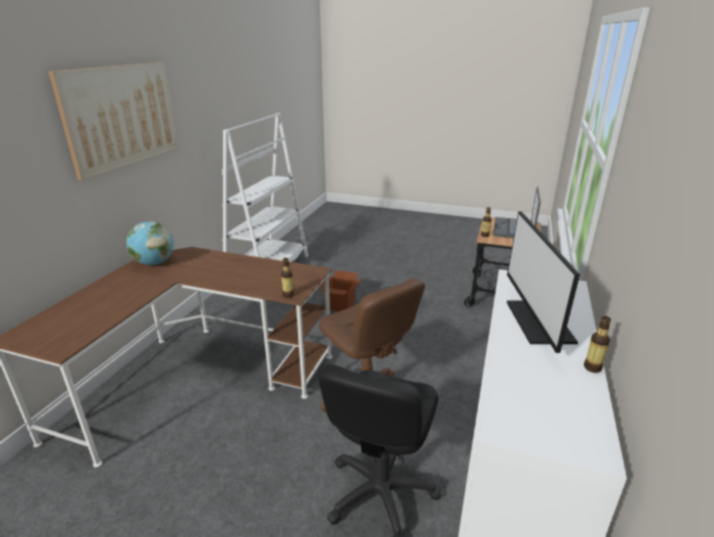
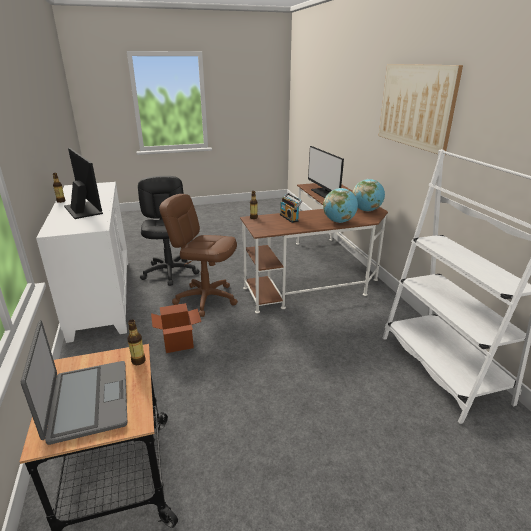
camera: 145 degrees right, 0 degrees up
(101, 311) = (326, 193): none -> monitor
(218, 259) = (339, 221): none -> globe
(250, 280) = (290, 218): none -> radio
(340, 305) = (306, 359): cardboard box -> cardboard box (178, 343)

